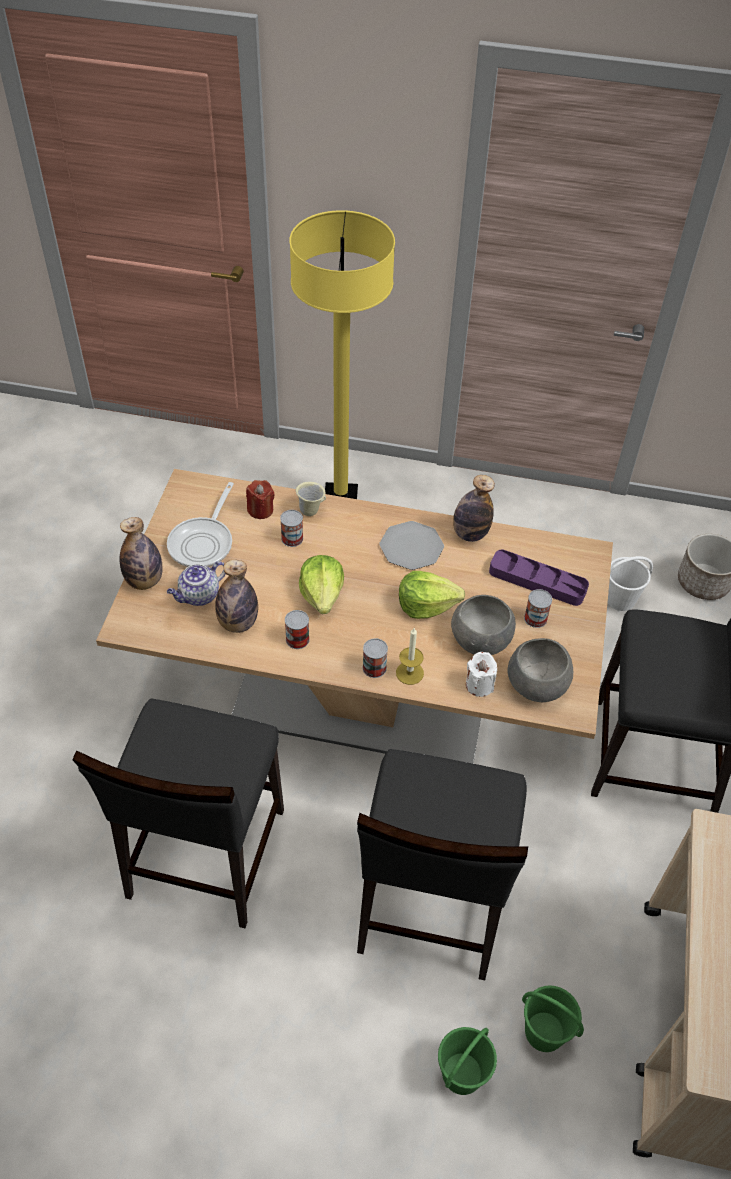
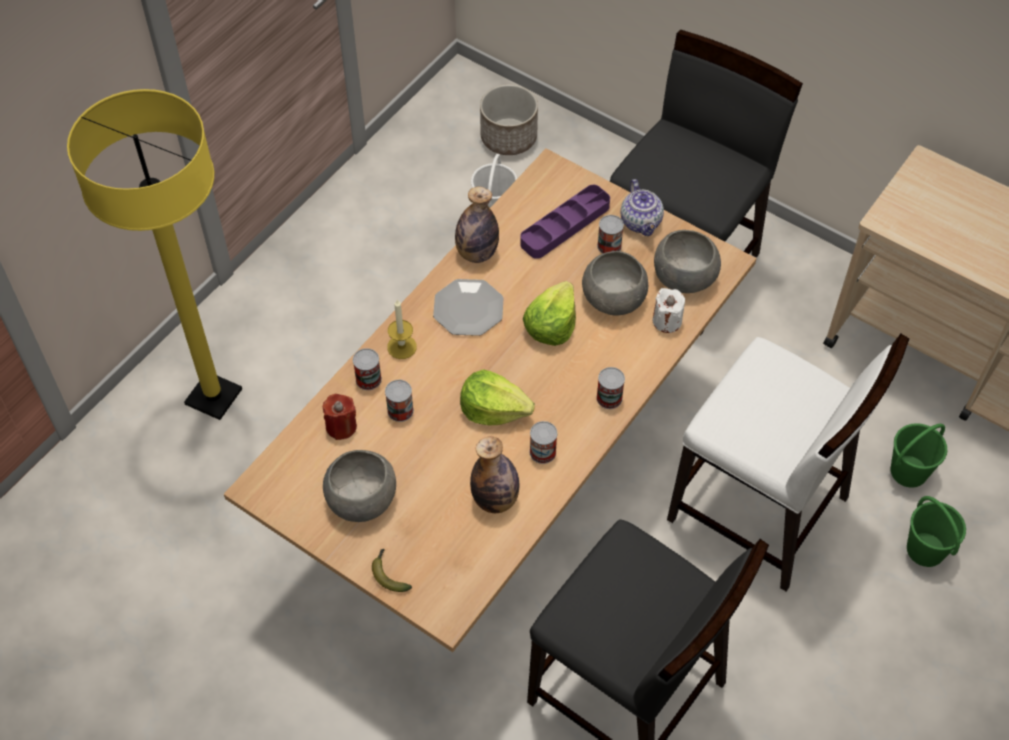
camera: 65 degrees left, 5 degrees up
(144, 581) = (389, 574): bottle -> banana
(199, 596) = (438, 525): teapot -> teapot (641, 223)
(203, 542) = (361, 497): frying pan -> grey bowl
(311, 510) = (368, 379): beige mug -> can
(409, 673) = (628, 371): candle -> candle (402, 347)
(430, 903) = (759, 510): black chair -> white chair

